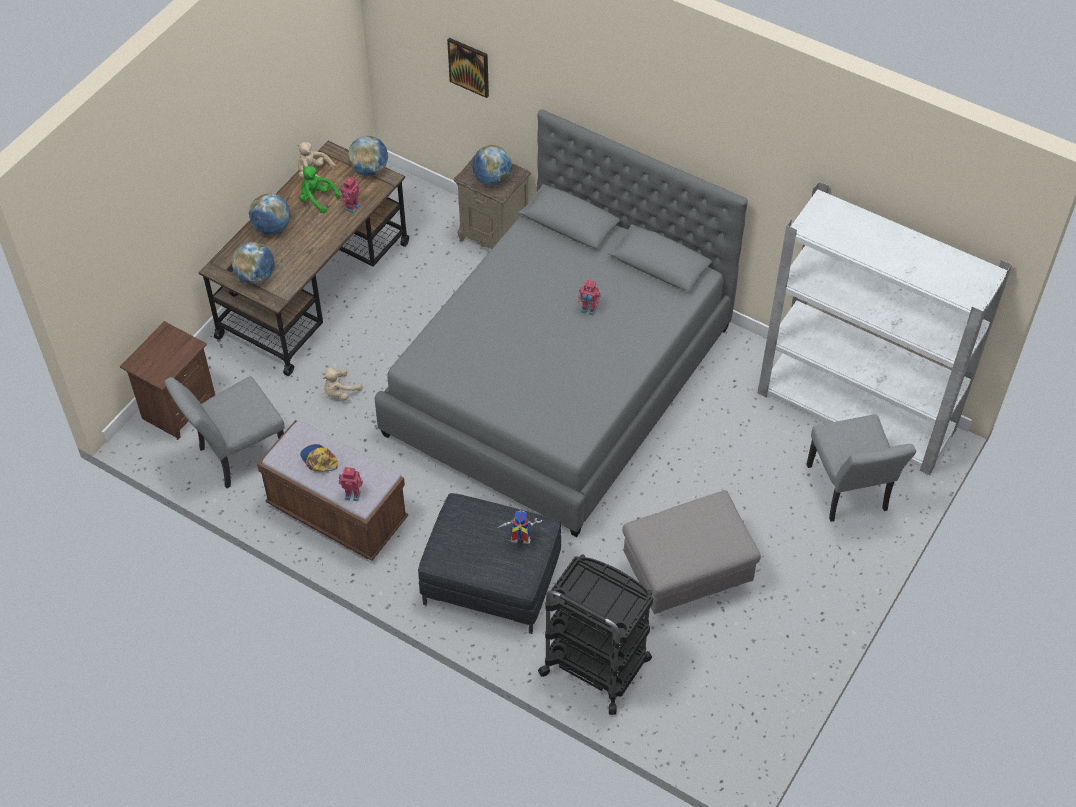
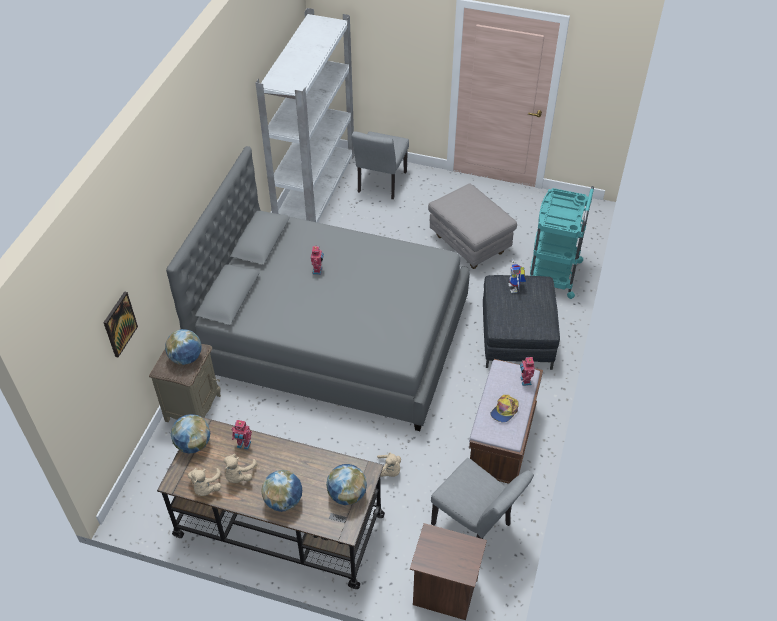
camera: 105 degrees left, 5 degrees down
(317, 199) = (239, 475): green plush toy -> beige plush toy
(596, 666) = (552, 274): black cart -> turquoise cart
(849, 493) = (380, 185): grey chair -> grey chair turned 135 degrees clockwise

